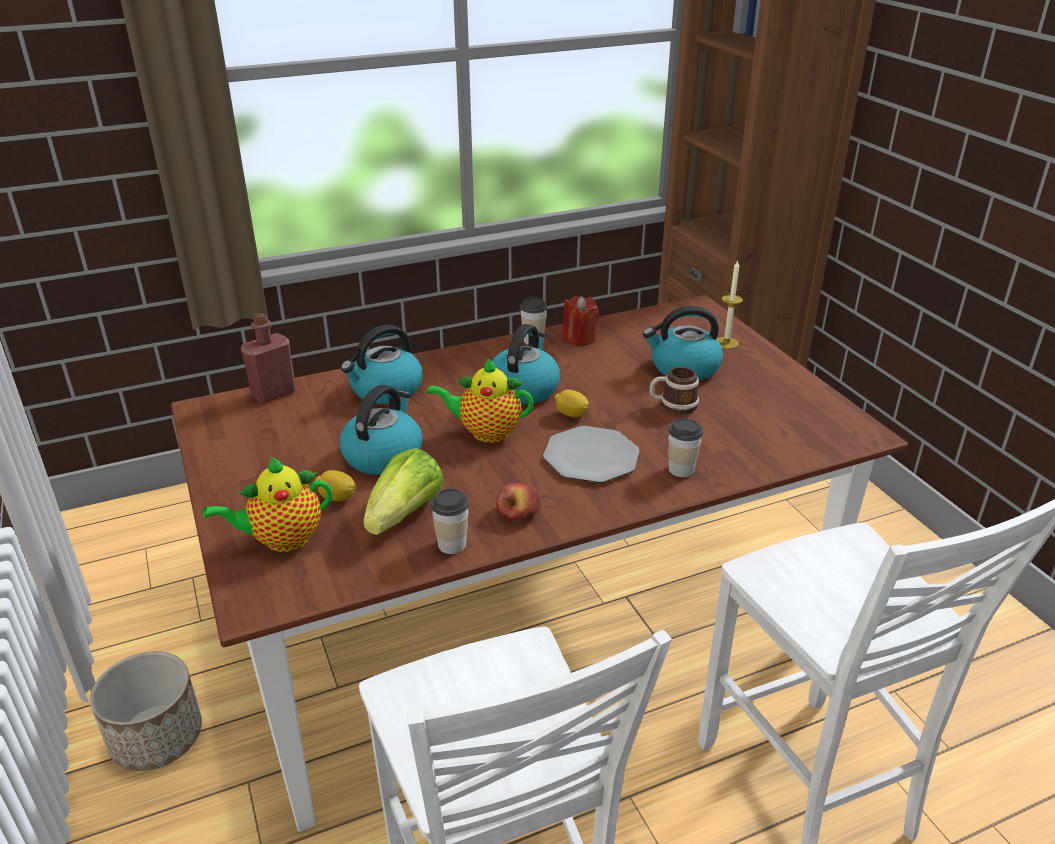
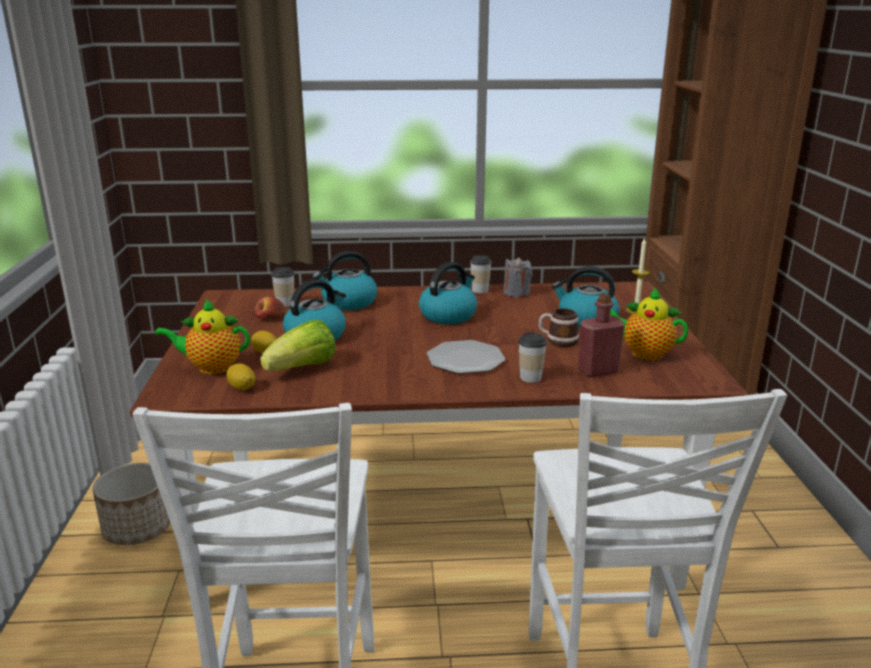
camera: 20 degrees right, 10 degrees down
(273, 393) = (272, 294): red bottle -> red bottle (598, 371)
(452, 544) = (320, 389): cup -> cup (285, 304)
(485, 432) = (398, 334): teapot -> teapot (643, 353)
(519, 512) = (383, 380): apple -> apple (270, 317)
(571, 414) = (471, 334): lemon -> lemon (242, 388)
(579, 338) = (516, 293): red candle -> grey candle

